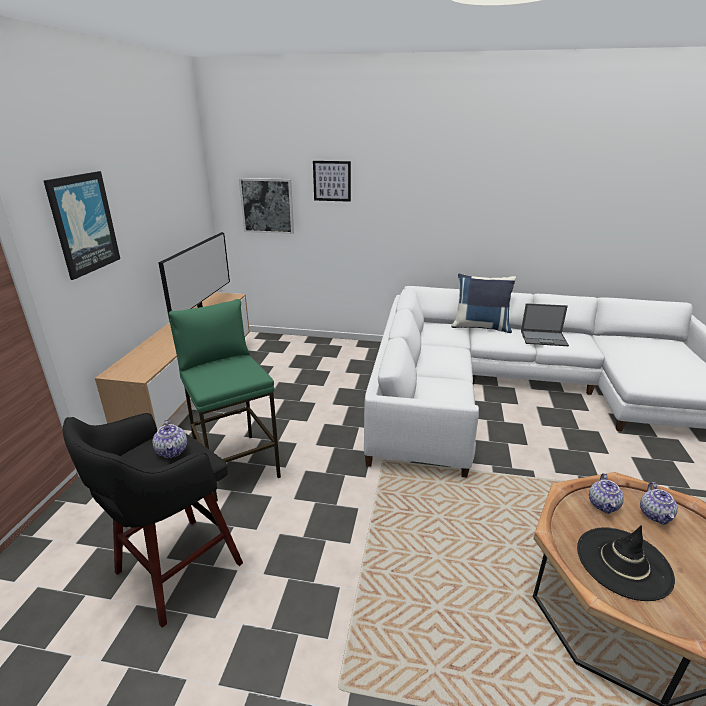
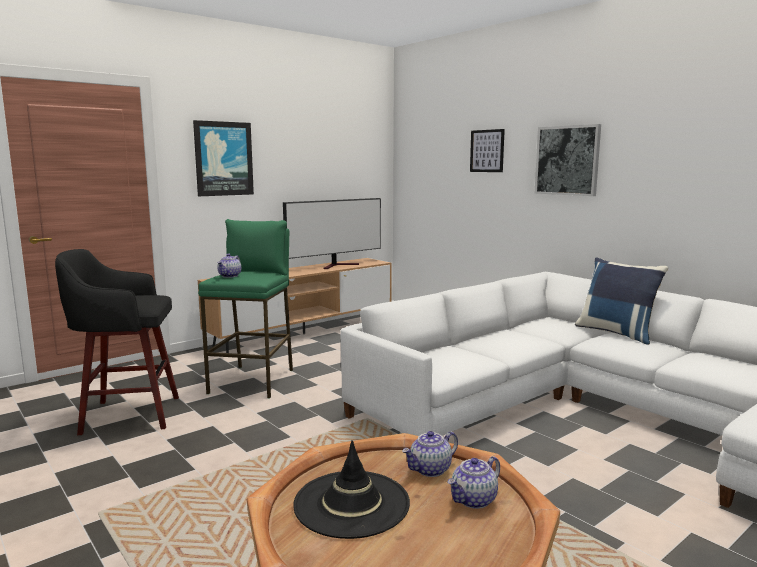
camera: 40 degrees right, 15 degrees down
(172, 451) = (137, 299): teapot -> teapot (230, 276)
(267, 206) = (432, 178): picture -> picture (567, 160)
(544, 338) = (687, 357): laptop -> none

